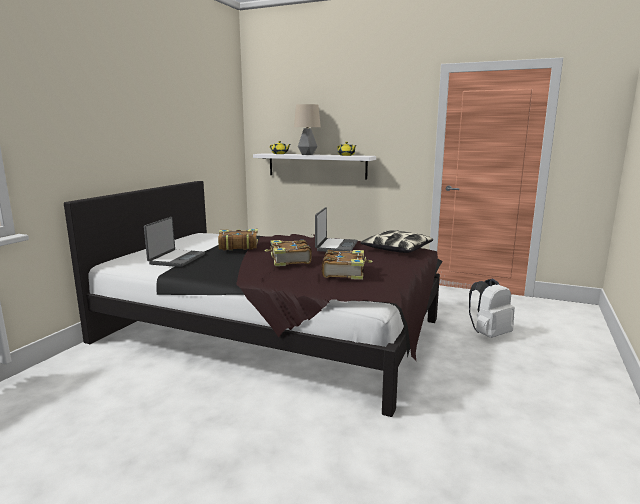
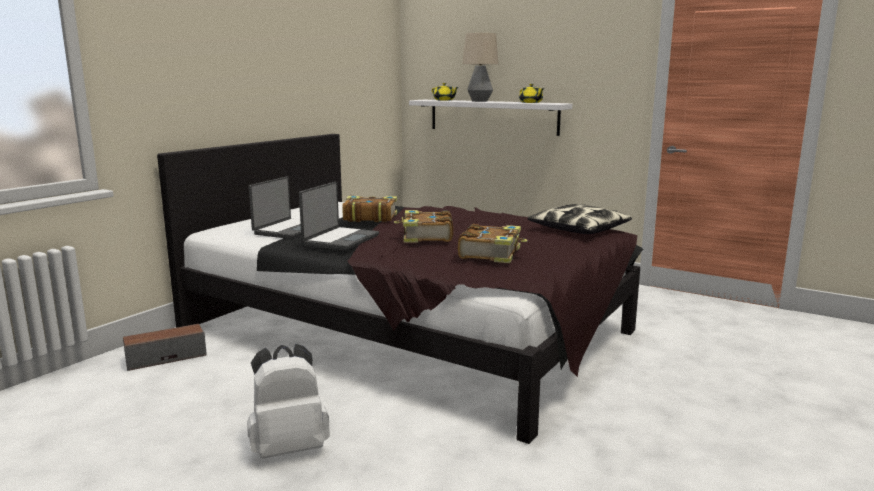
camera: 10 degrees right, 0 degrees up
(81, 370) = (166, 357): none -> speaker
(335, 246) = (496, 223): laptop -> laptop (340, 240)
(489, 334) = (704, 355): white backpack -> white backpack (289, 448)

